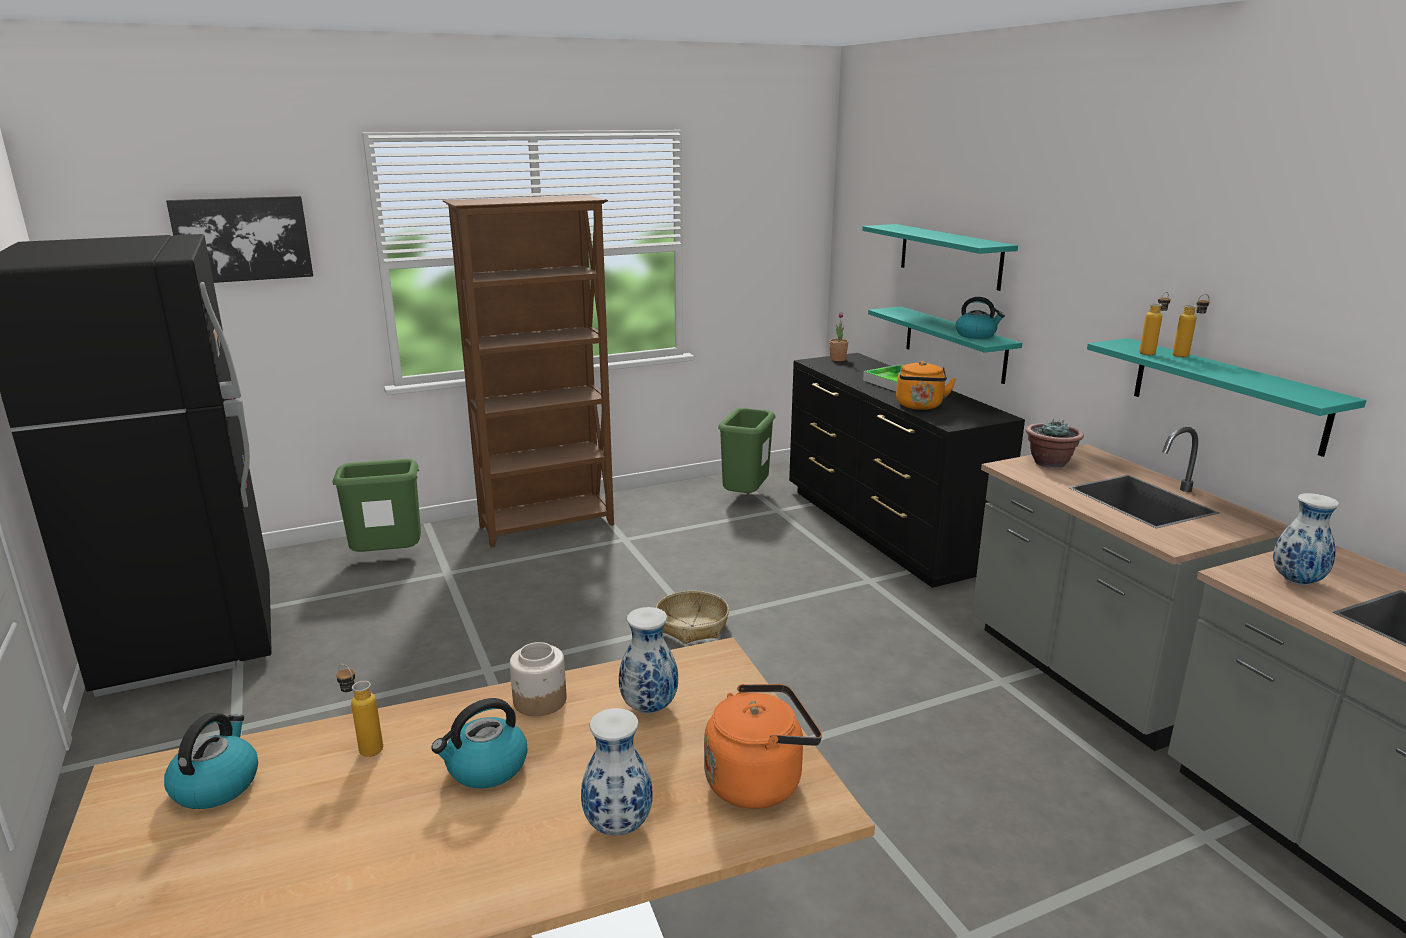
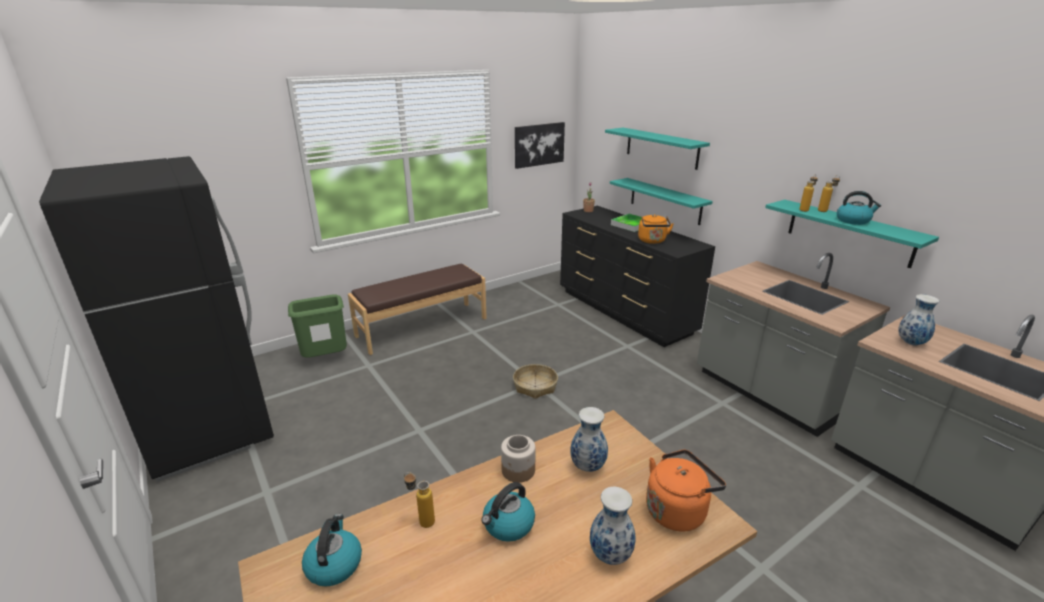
camera: 10 degrees left, 5 degrees up
(242, 239) = (208, 155): picture -> picture (539, 144)
(548, 526) = (422, 327): brown bookcase -> brown bench
(745, 498) = (535, 297): green trash can -> none
(976, 335) = (683, 197): kettle -> kettle (853, 220)
(1049, 462) = (743, 275): potted plant -> none

